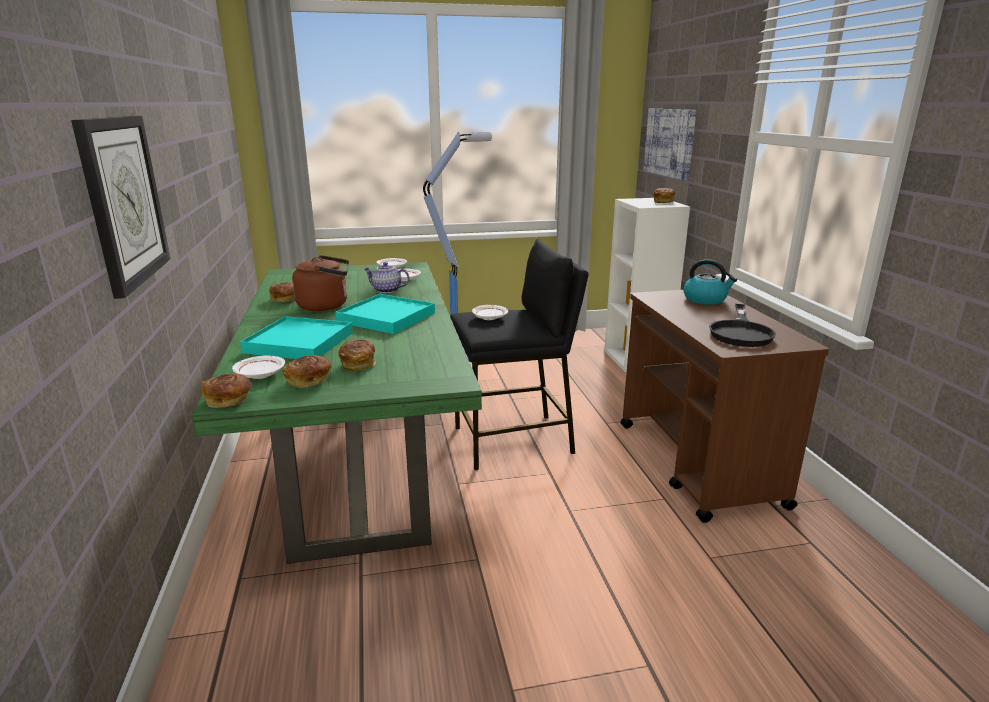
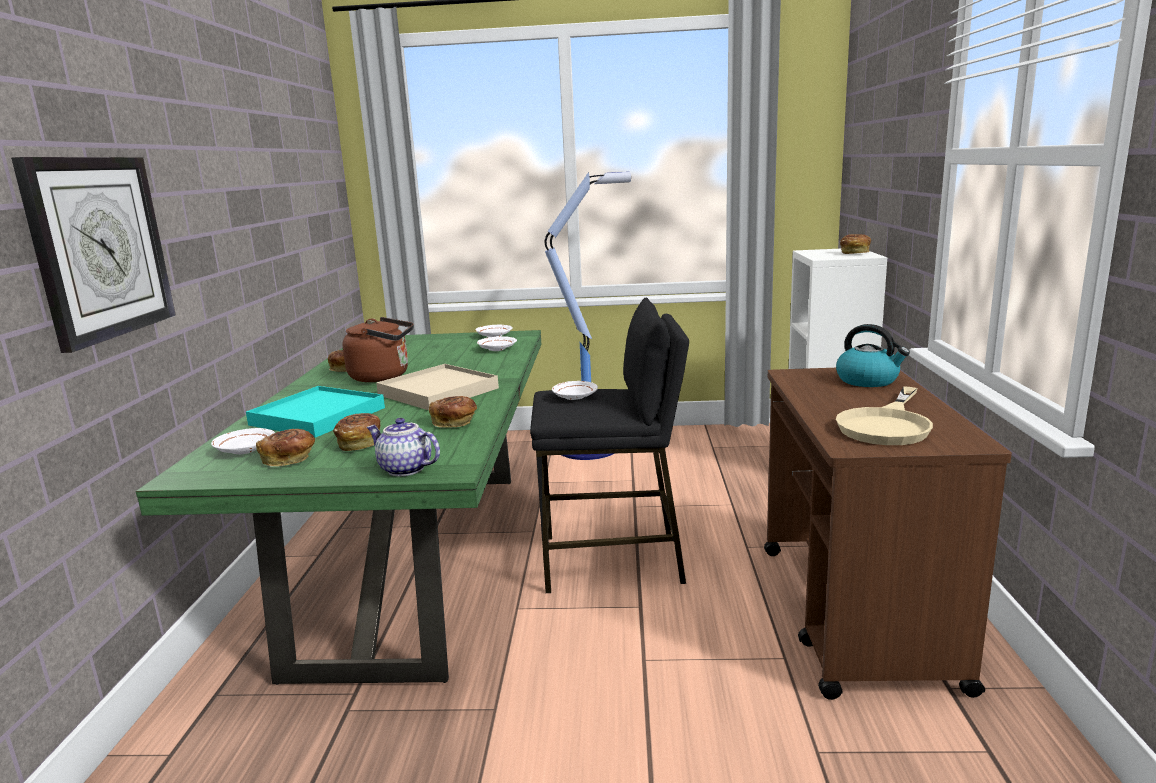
camera: 15 degrees right, 5 degrees down
(229, 401) = (187, 477): bread -> bread (454, 423)
(386, 290) = (465, 361): teapot -> teapot (404, 469)
(387, 317) = (438, 391): turquoise tray -> beige tray
(669, 142) = (868, 174): picture -> none
(741, 332) = (887, 425): black frying pan -> beige frying pan

